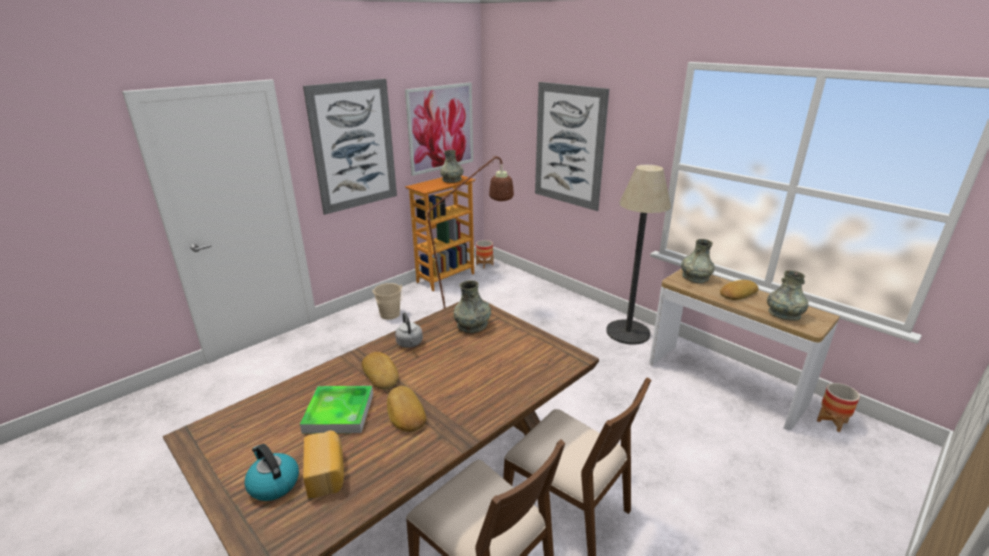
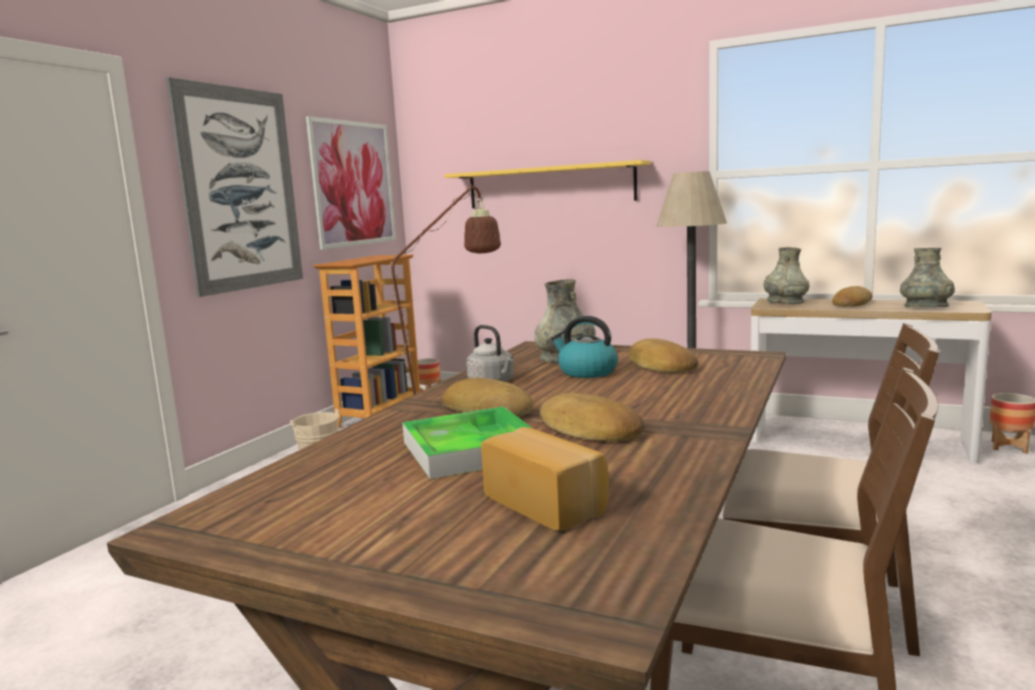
camera: 20 degrees left, 15 degrees down
(273, 484) = (457, 535): kettle -> kettle (586, 372)
(452, 180) = (379, 257): grey vase -> none
(510, 352) = (660, 365): none -> bread
(569, 146) = (549, 186): picture -> yellow shelf

